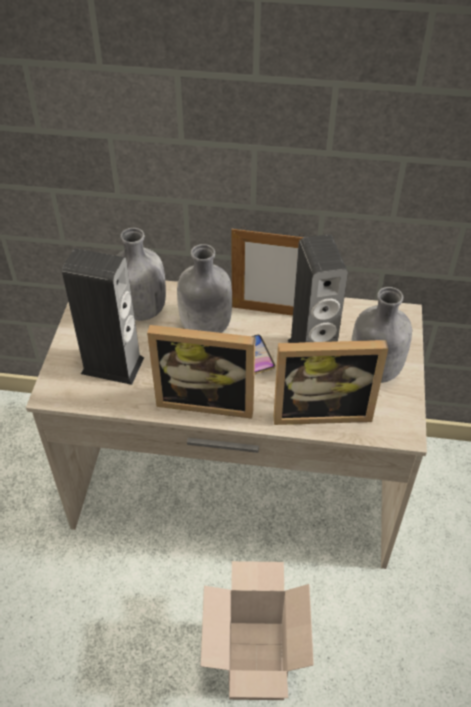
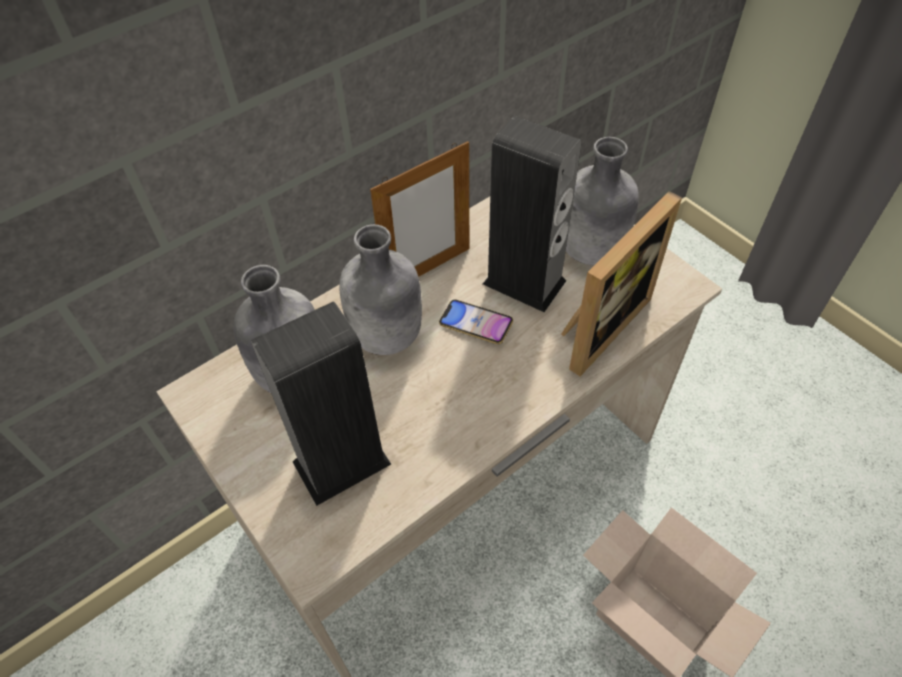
camera: 45 degrees left, 5 degrees up
(206, 399) = (487, 409): picture frame -> none

